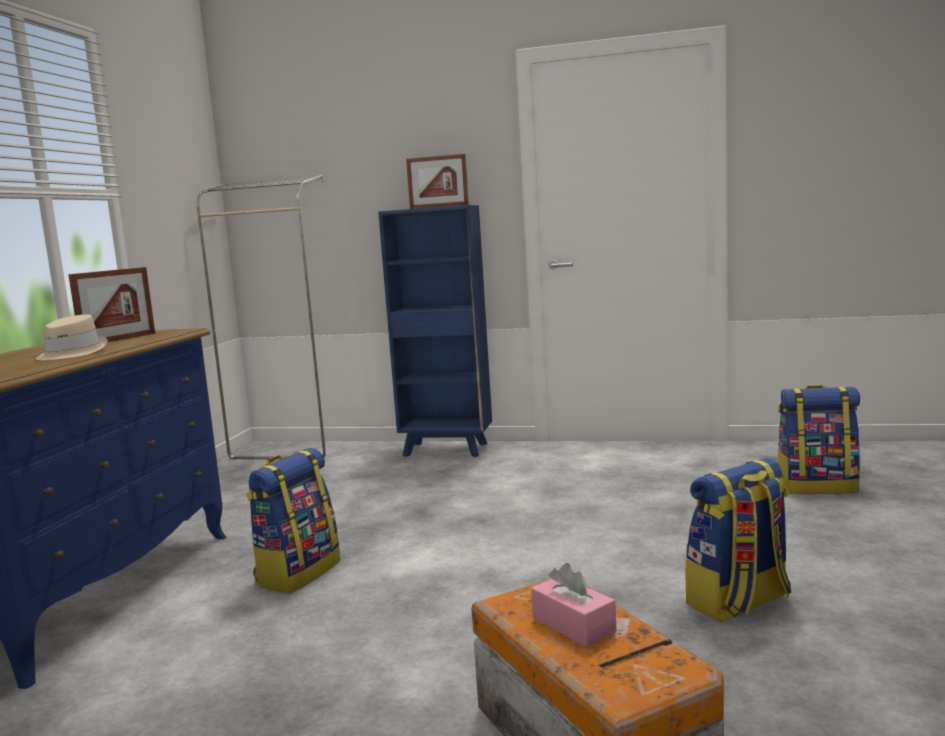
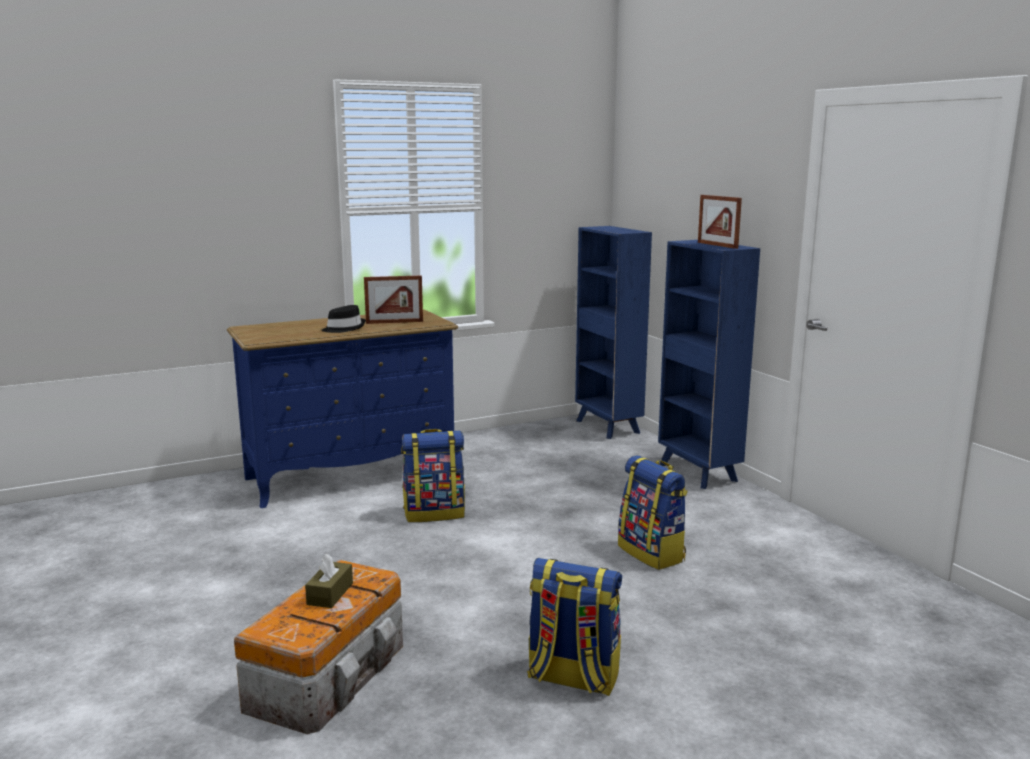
camera: 50 degrees right, 5 degrees up
(71, 353) = (344, 328): beige hat -> black hat
(290, 450) = (608, 427): grey clothes rack -> blue bookcase
(573, 625) = (330, 594): pink tissue box -> brown tissue box
(817, 486) = (891, 660): backpack -> backpack (652, 553)

